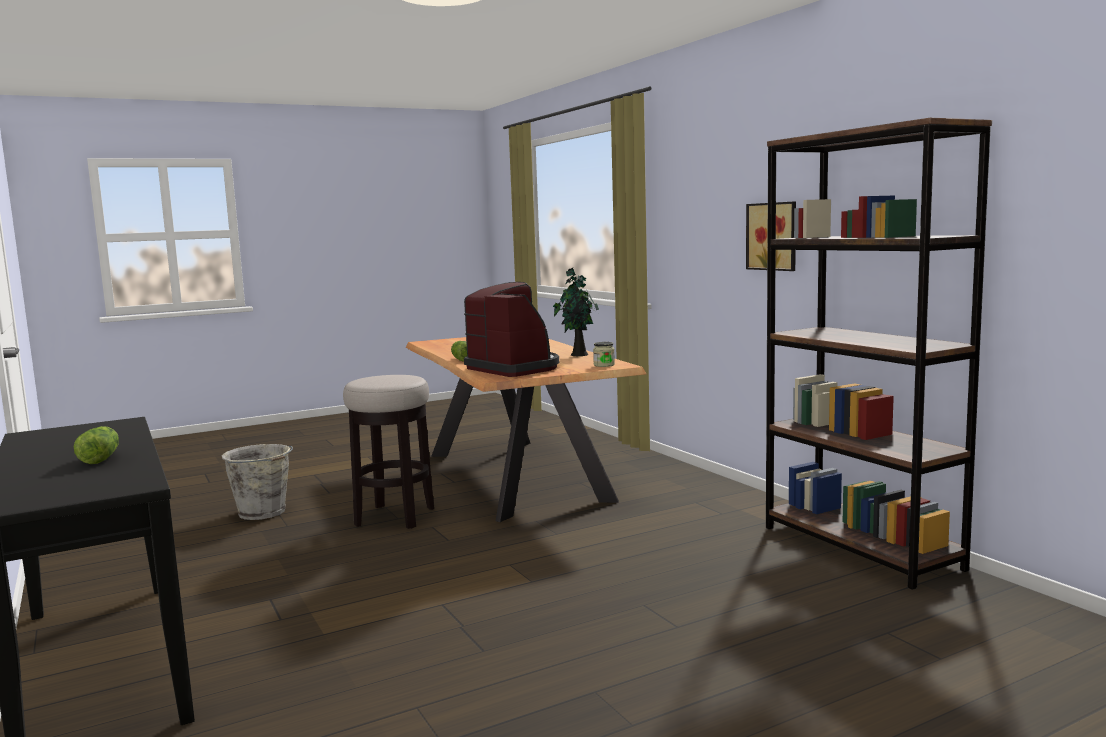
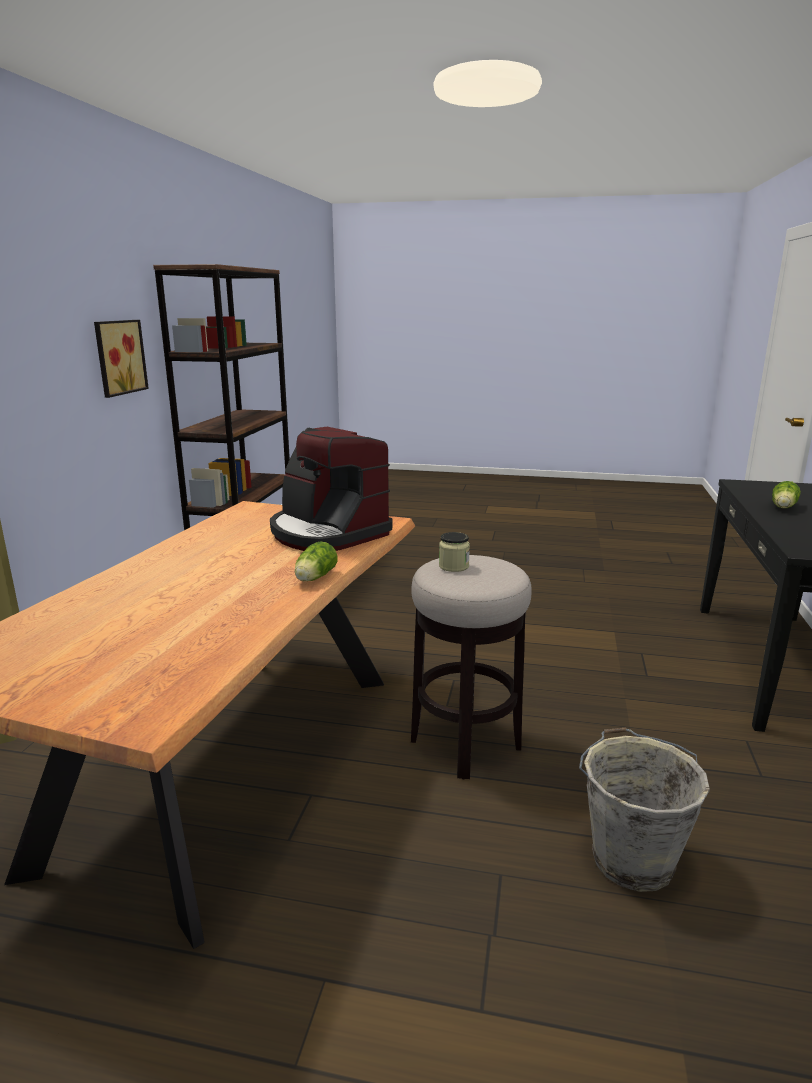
camera: 140 degrees left, 10 degrees up
(514, 368) = (327, 533): coffee machine -> coffee machine turned 45 degrees counterclockwise
(578, 354) = (196, 539): potted plant -> none
(604, 365) = (255, 511): jar -> jar (453, 566)

